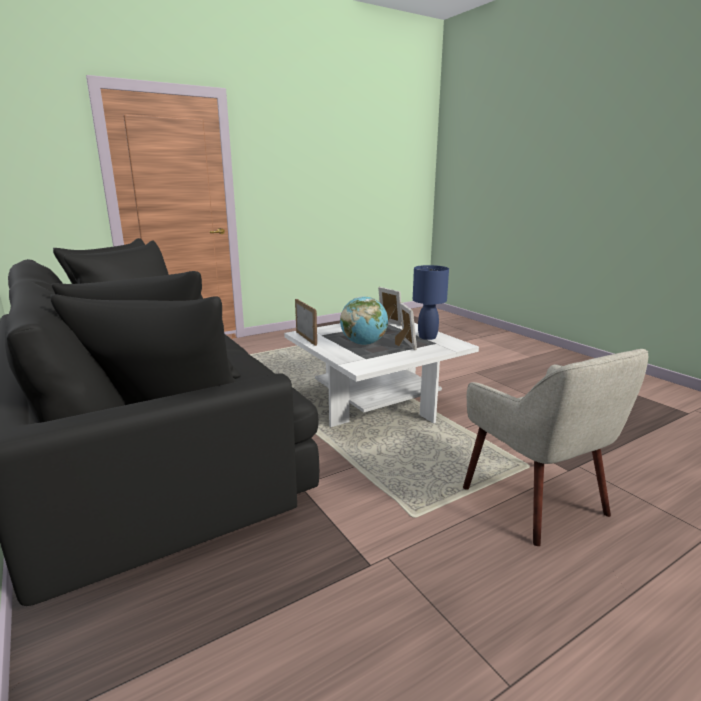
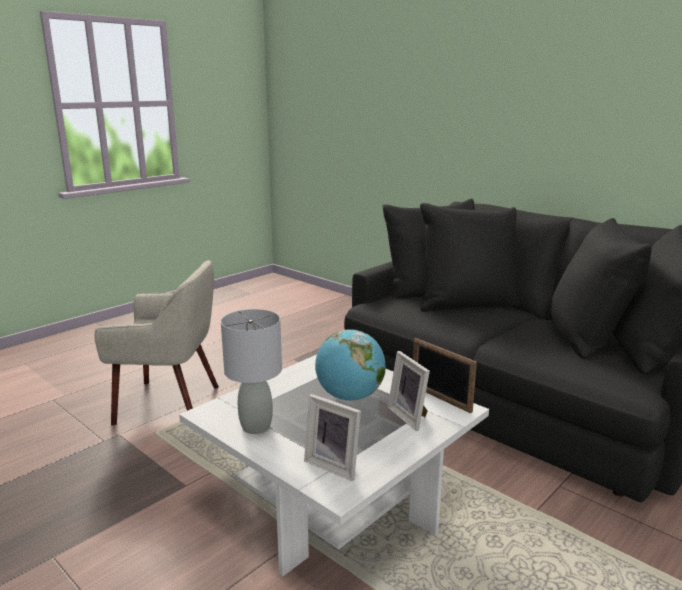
camera: 165 degrees right, 0 degrees up
(404, 345) = (291, 401): picture frame -> picture frame (410, 416)
(427, 337) = (256, 427): blue table lamp -> grey table lamp
(536, 501) = (170, 403): beige armchair -> beige armchair turned 135 degrees clockwise

